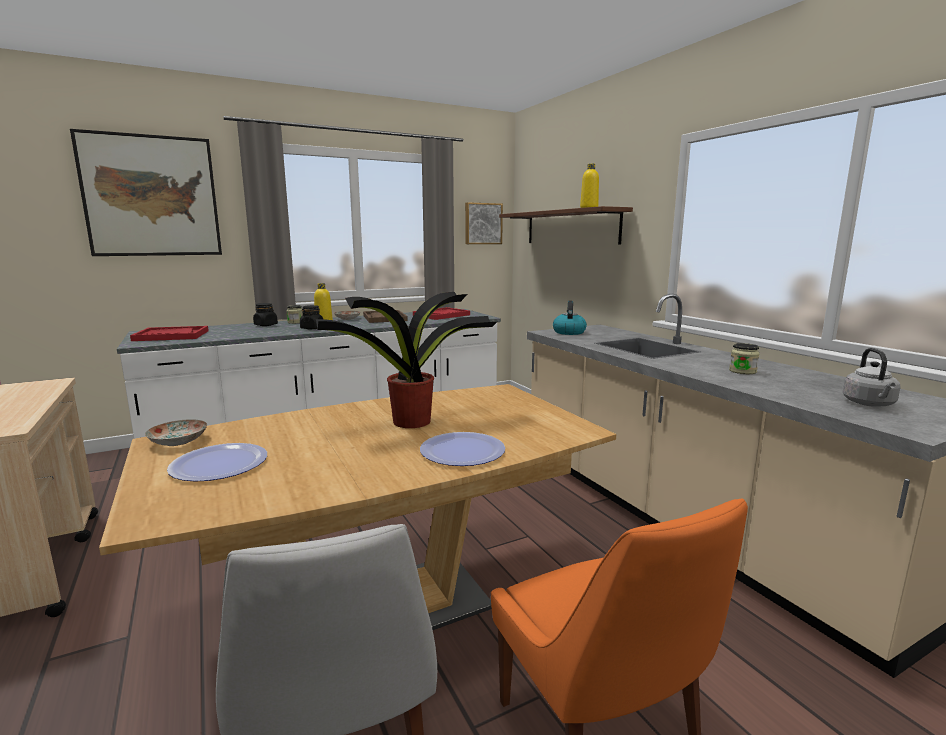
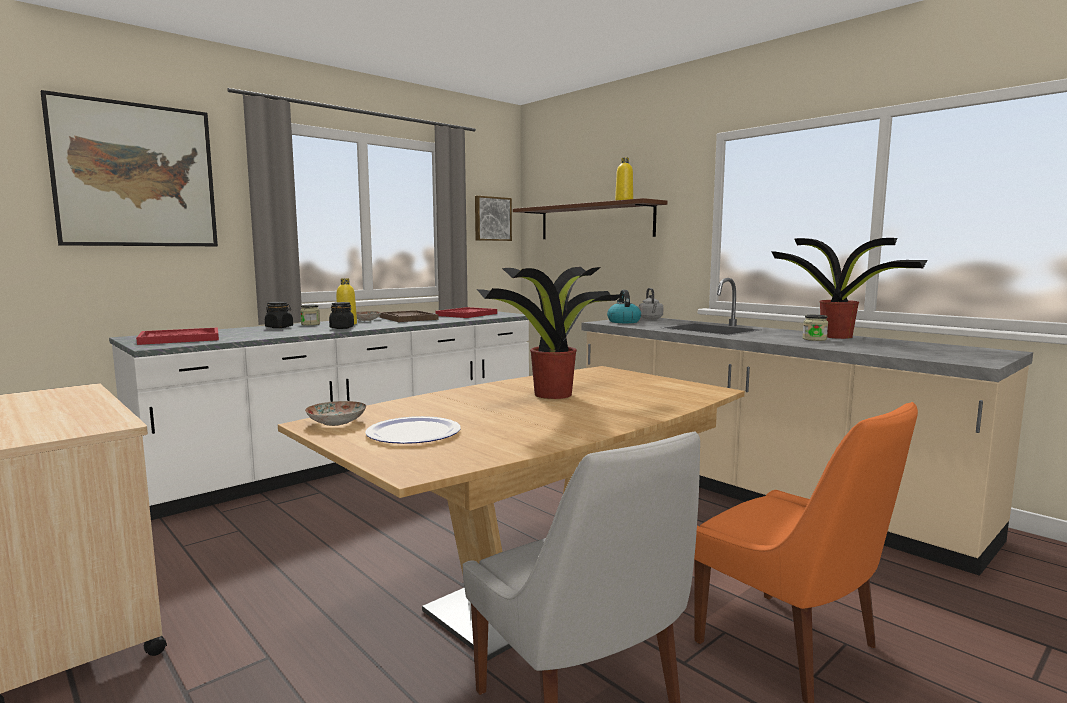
camera: 15 degrees left, 5 degrees down
(462, 451) = (631, 409): plate -> none
(777, 368) = (838, 336): none -> potted plant
(869, 404) = (932, 352): grey kettle -> grey kettle (651, 318)

